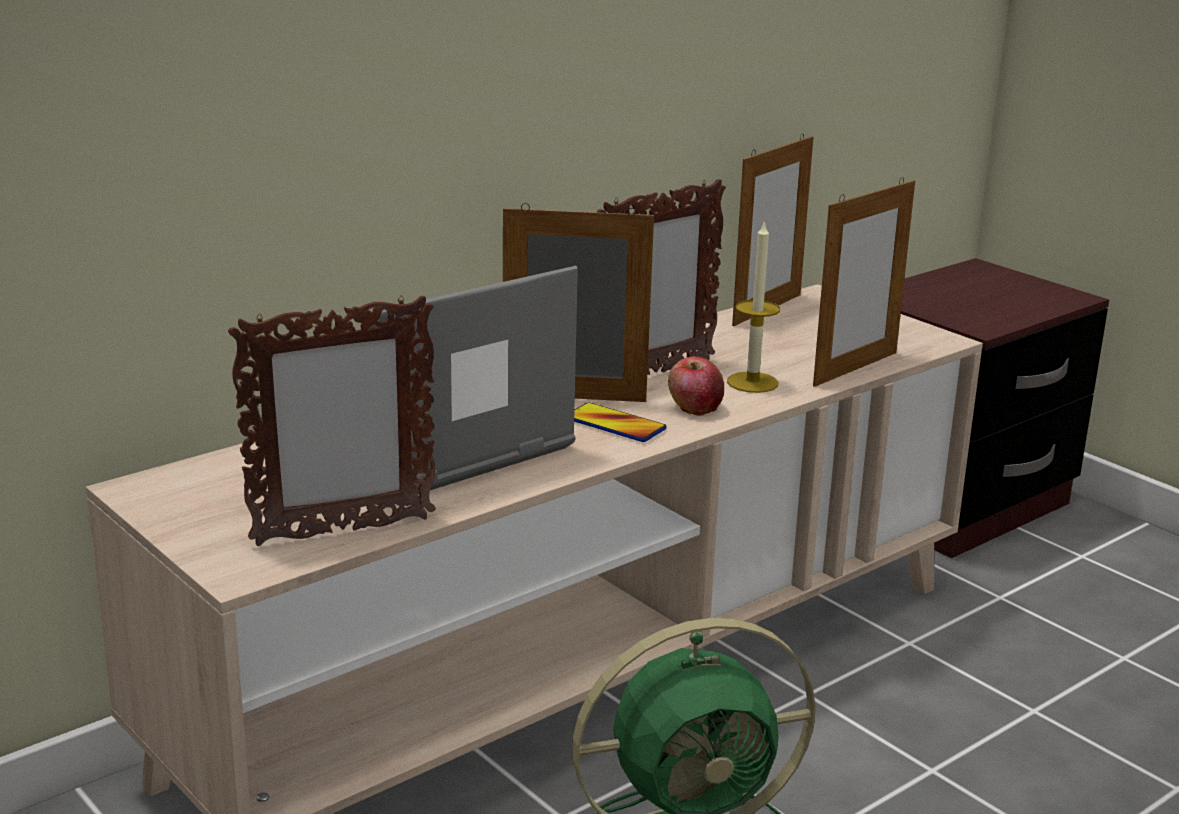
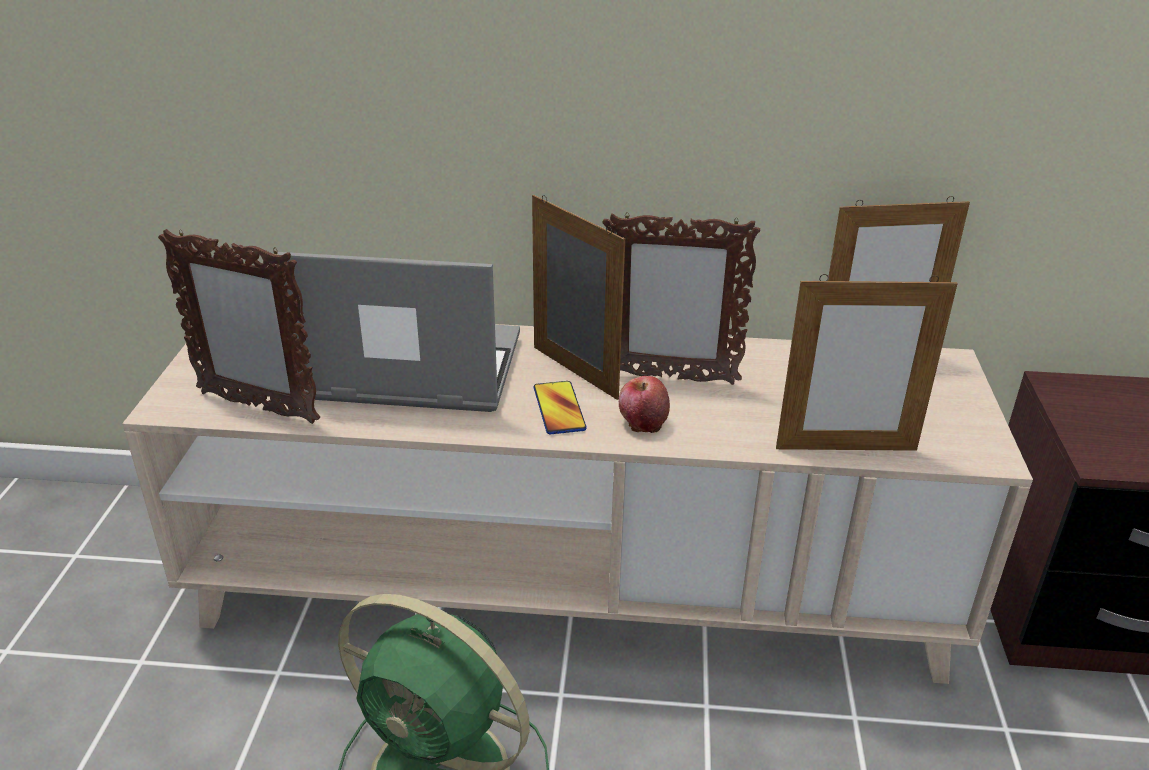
camera: 45 degrees right, 10 degrees up
(752, 382) = (731, 420): candle -> none

